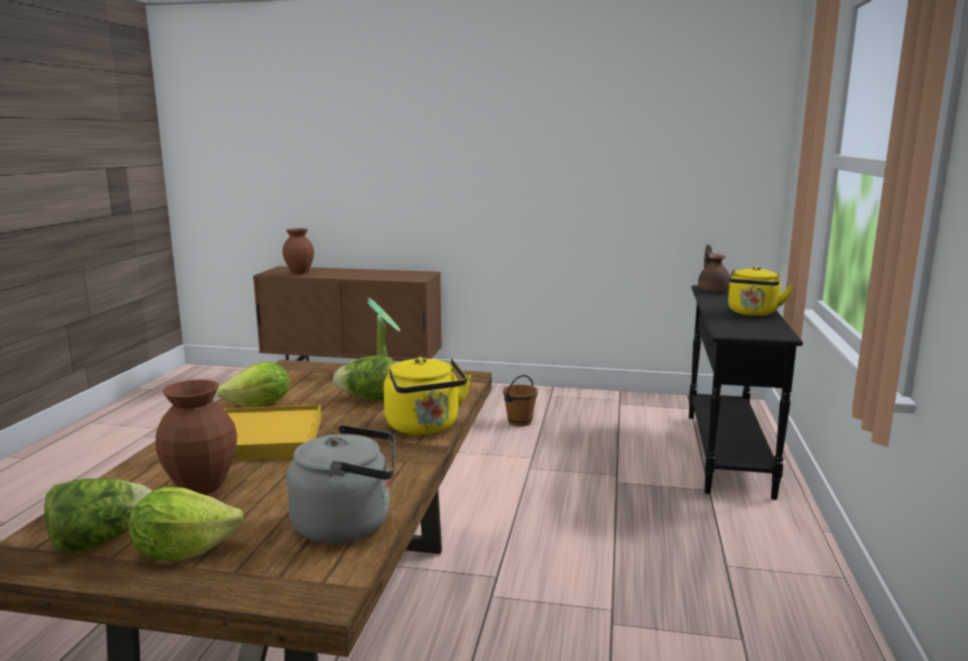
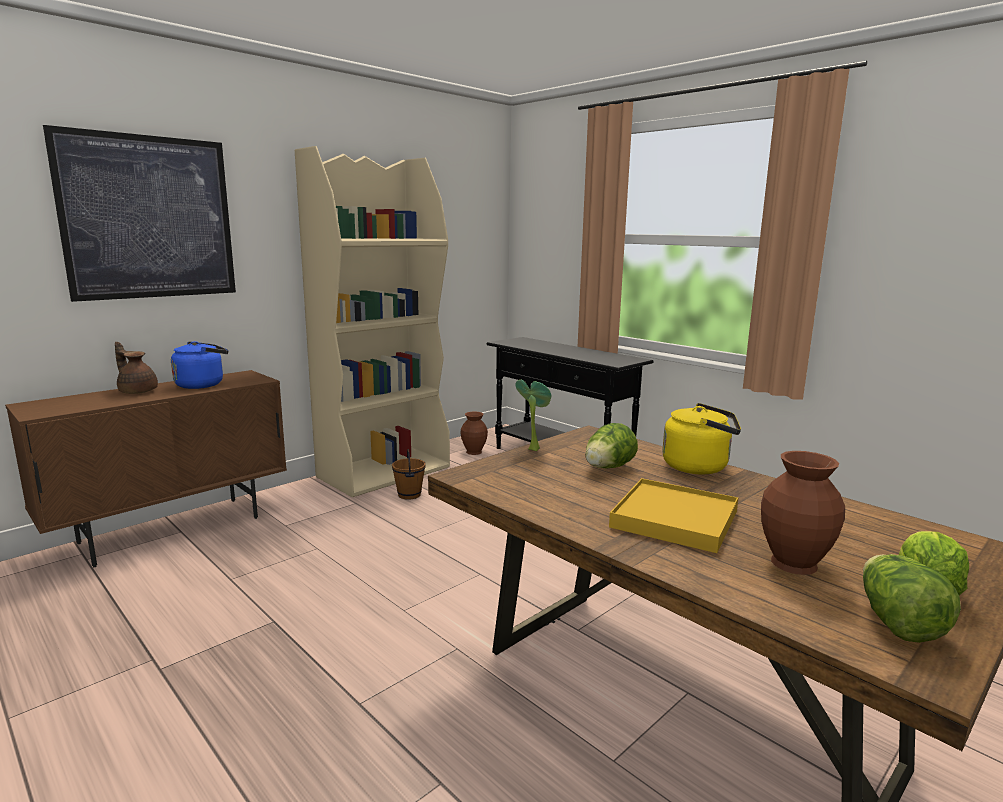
camera: 55 degrees left, 0 degrees up
(259, 405) = (575, 507): lettuce -> none
(299, 274) = (89, 405): brown vase -> brown vase (473, 452)
(349, 524) = (884, 524): grey kettle -> none
(372, 140) = (149, 218): none -> picture
(380, 275) = (202, 384): none -> blue kettle
(546, 398) = (384, 471): none -> beige bookcase
(713, 290) = (510, 342): brown teapot -> brown teapot (137, 391)
(752, 313) = (582, 351): yellow kettle -> none

